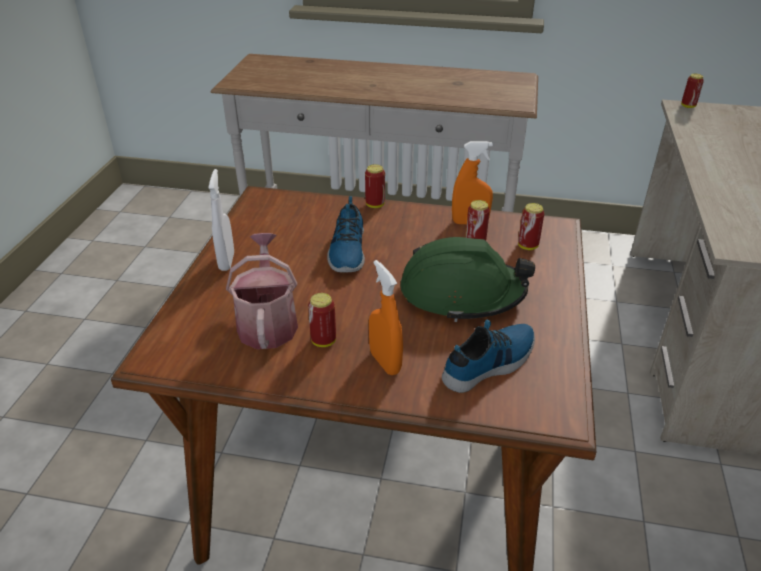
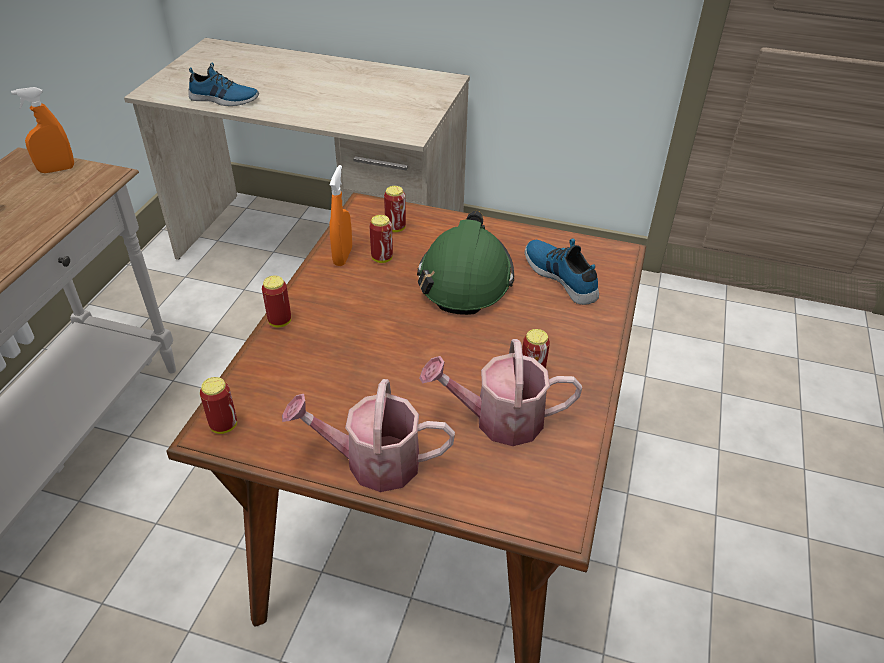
camera: 85 degrees left, 5 degrees up
(226, 261) = (372, 462): white spray bottle -> watering can
(346, 250) = (373, 351): shoe -> shoe (224, 99)
(385, 362) = (562, 336): orange spray bottle -> orange spray bottle (57, 169)
(688, 106) = (152, 88): can -> can (224, 425)

